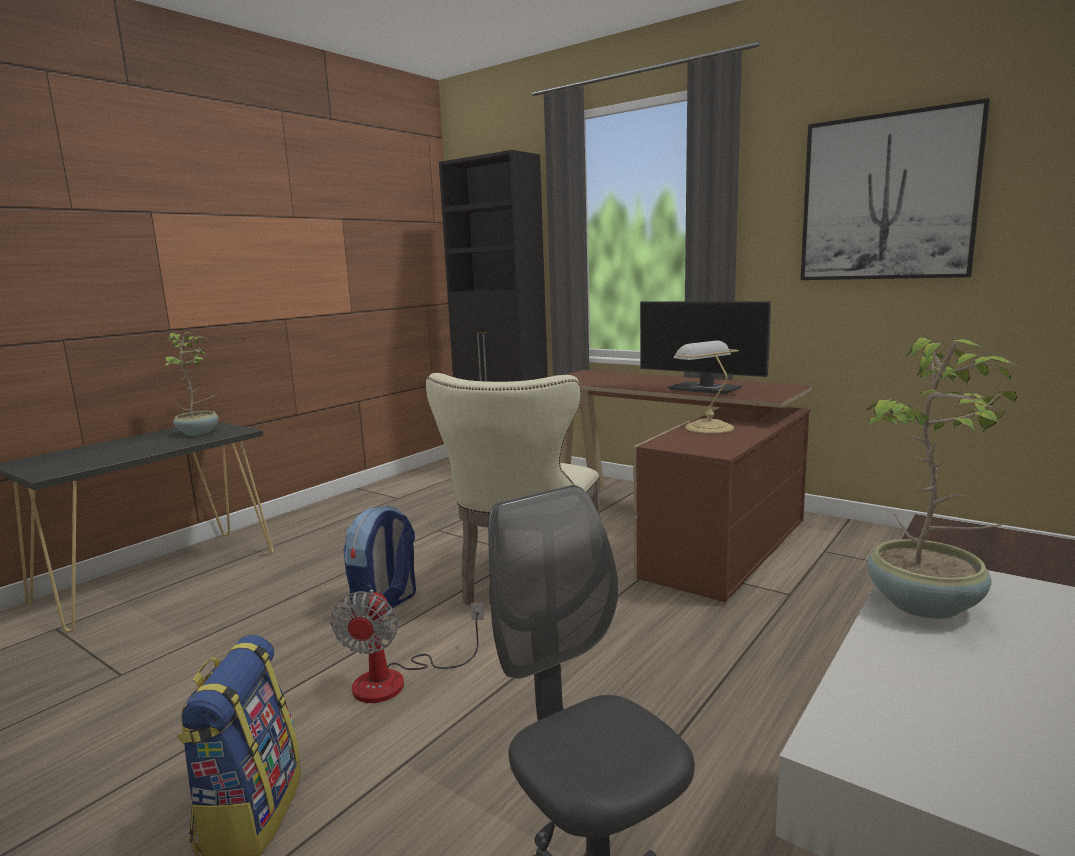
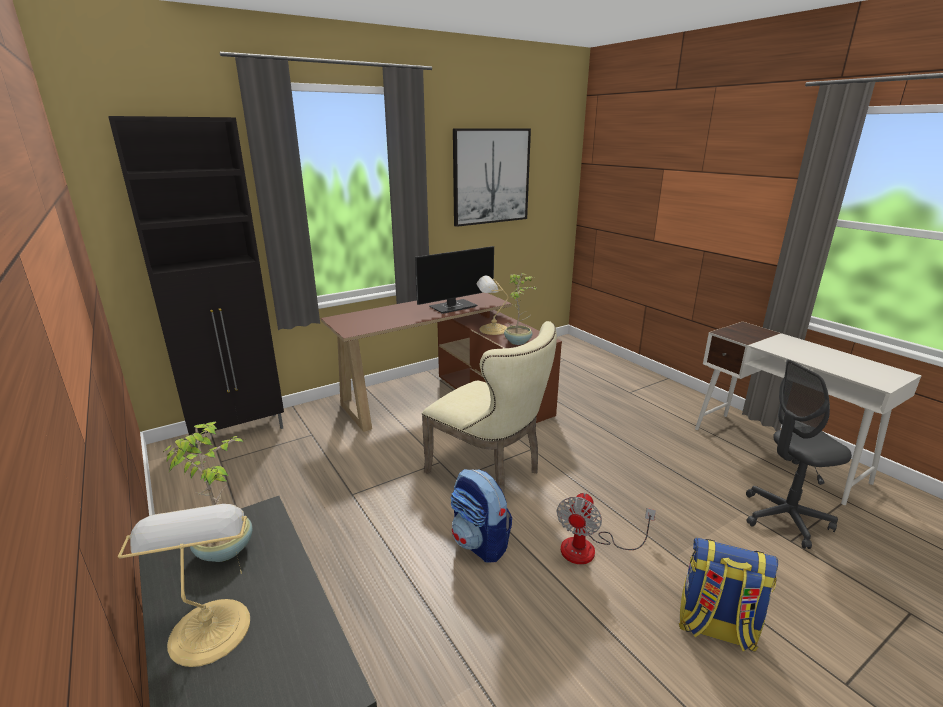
camera: 70 degrees left, 10 degrees up
(123, 444) = (210, 627): none -> table lamp
(397, 680) = (590, 549): fan -> fan turned 90 degrees clockwise
(926, 605) = (793, 353): potted plant -> potted plant (518, 341)

